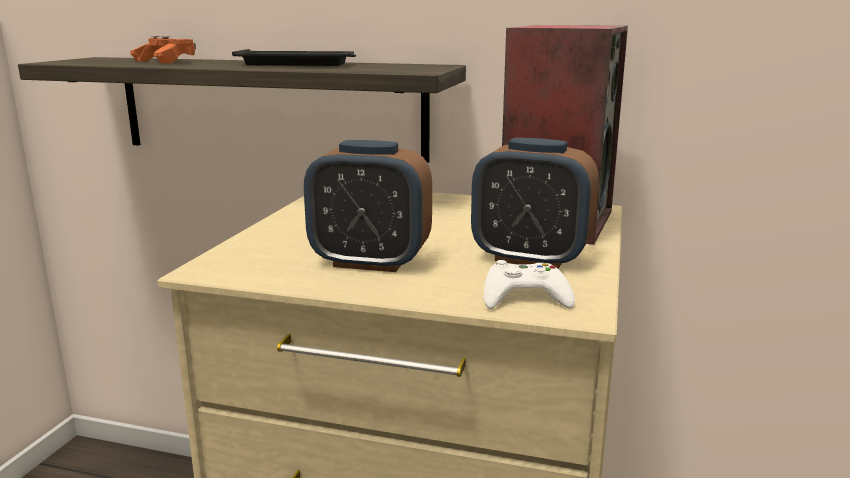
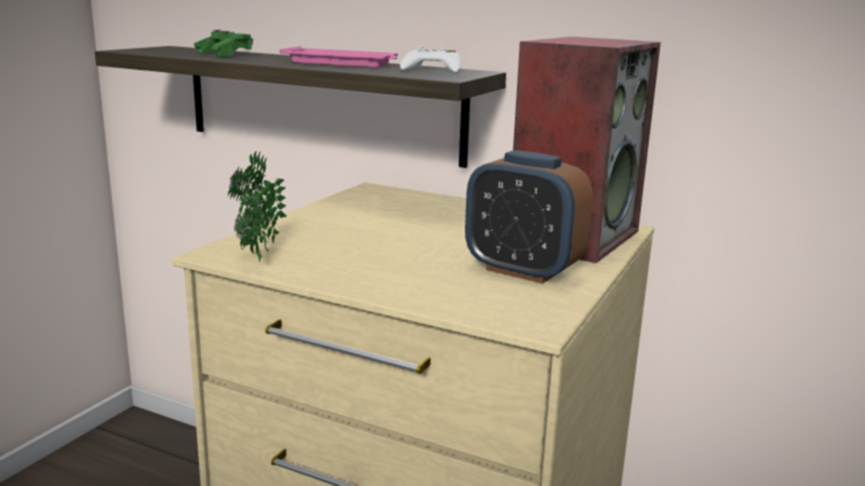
camera: 10 degrees right, 0 degrees up
(165, 61) = (224, 54): orange game controller -> green game controller
(252, 271) = (256, 258): none -> potted plant
(297, 64) = (341, 63): black tray -> pink tray
(370, 262) = (367, 260): alarm clock -> none
(525, 296) = (493, 305): white game controller -> white game controller (432, 69)

